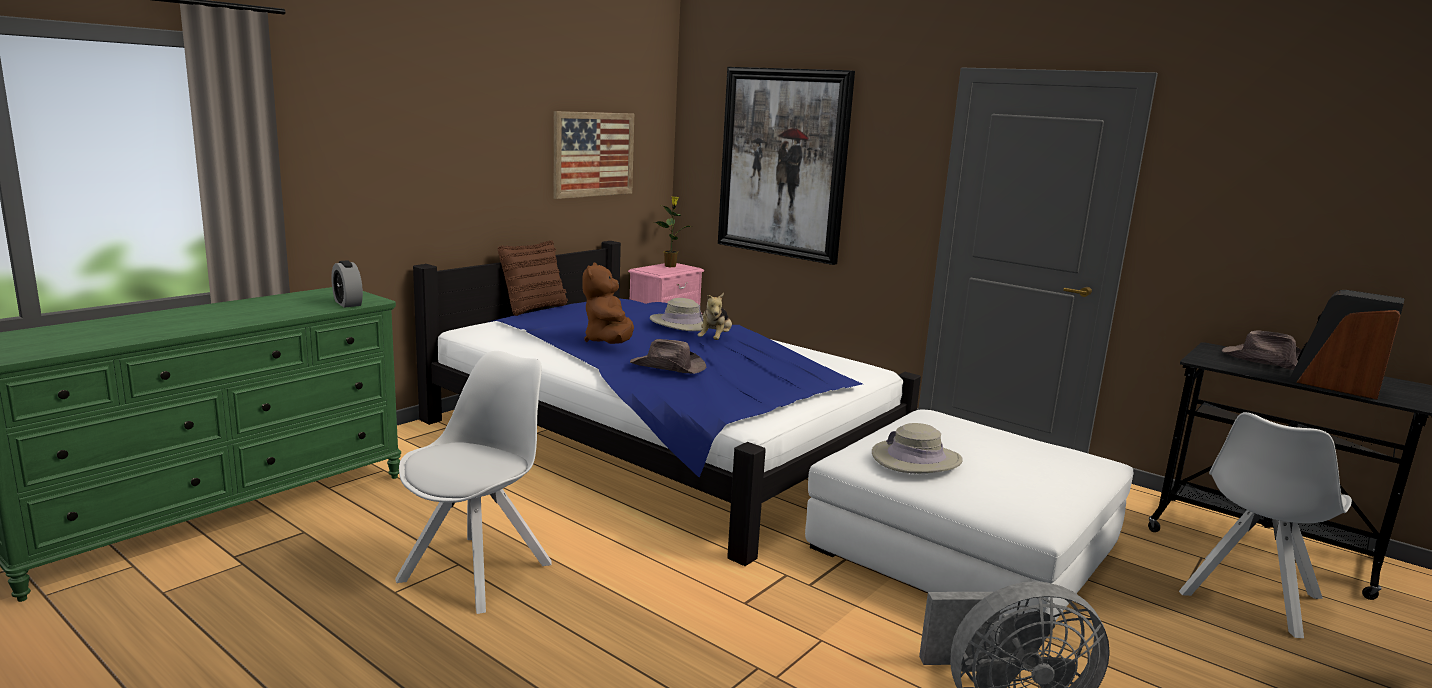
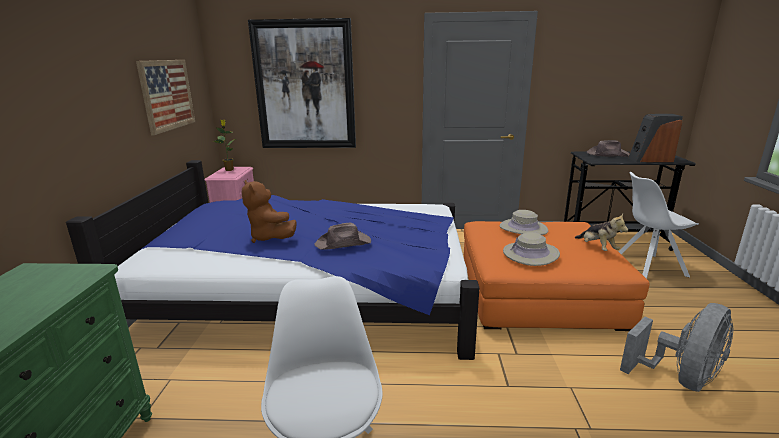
camera: 35 degrees left, 5 degrees up
(348, 303) = (68, 283): alarm clock -> none
(534, 309) = (166, 227): brown pillow -> none
(681, 323) = (293, 208): beige hat -> beige hat (523, 228)
(715, 340) = (331, 214): plush toy -> plush toy (597, 248)
(963, 546) = (537, 292): white ottoman -> orange ottoman
(1248, 597) = (647, 267): white chair -> white chair turned 75 degrees clockwise

